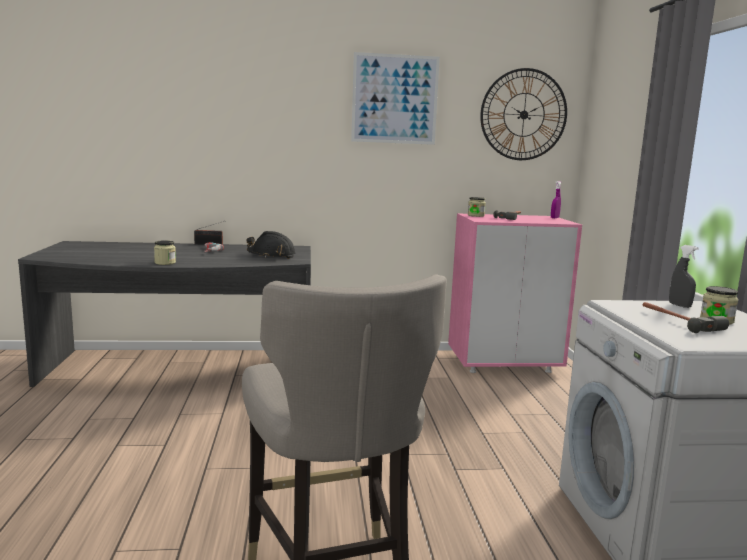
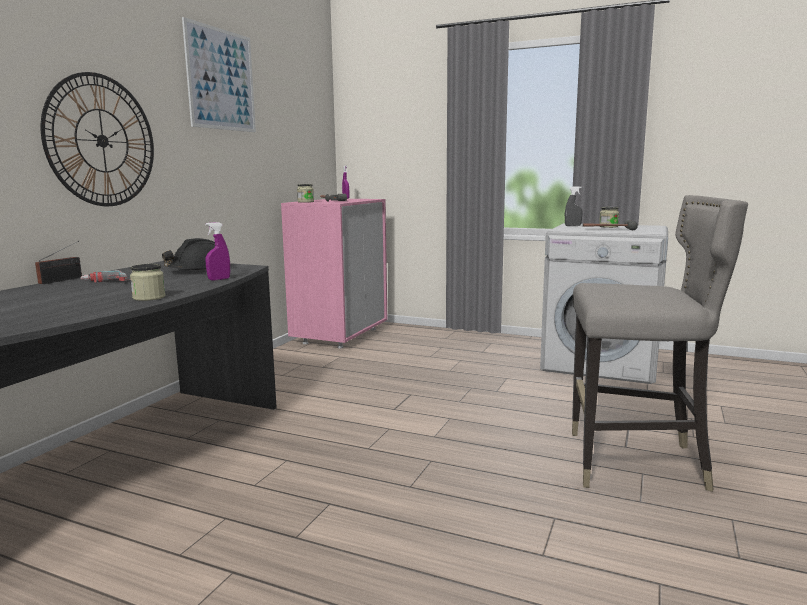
camera: 60 degrees left, 0 degrees up
(238, 263) = (219, 279): none -> purple spray bottle
(523, 115) = (304, 105): wall clock -> wall clock (102, 141)

